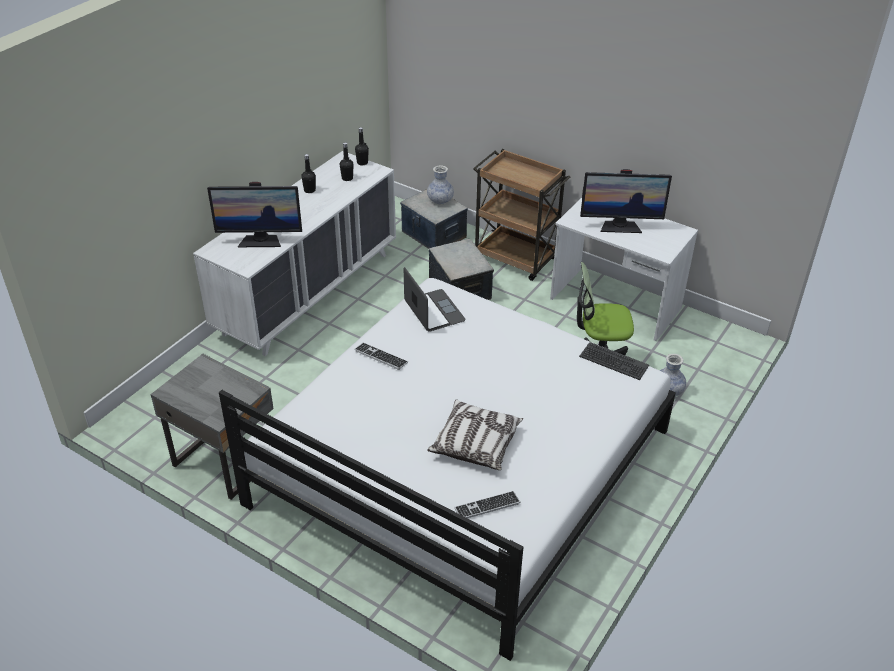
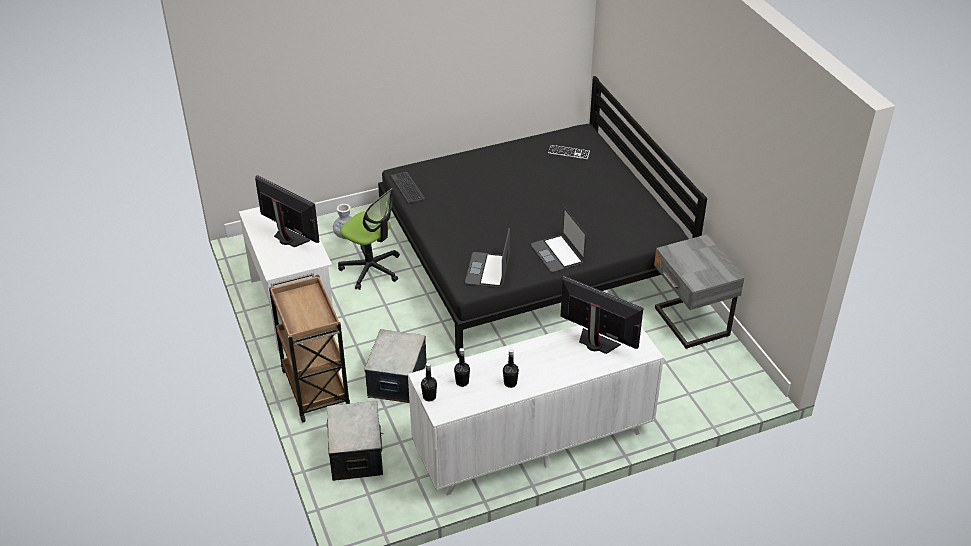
camera: 145 degrees left, 0 degrees up
(381, 357) = (557, 253): keyboard -> laptop
(440, 200) = (342, 428): vase -> none
(461, 466) = (531, 252): white bed -> black bed
(475, 444) = (544, 182): pillow -> none

